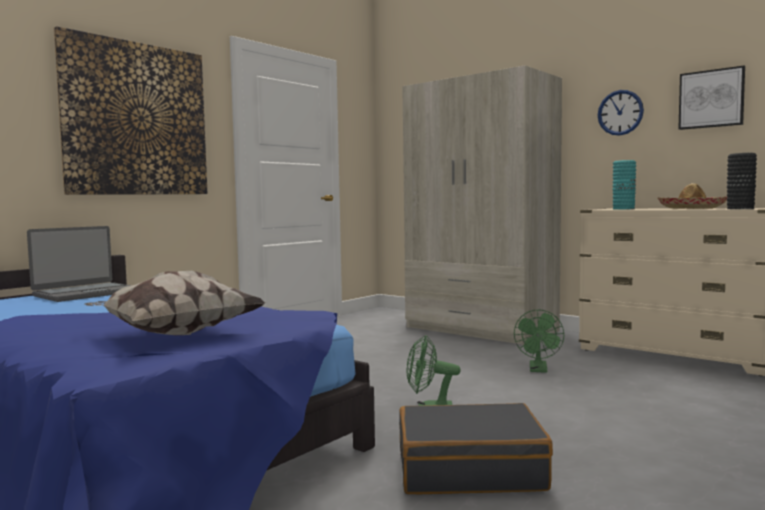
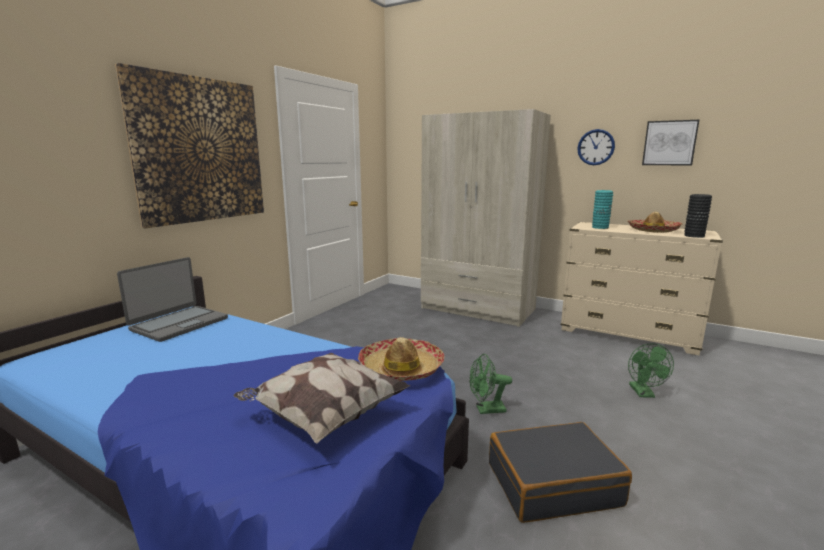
camera: 10 degrees left, 10 degrees up
(288, 315) = (401, 368): none -> hat
(538, 370) = (543, 356): green fan -> green fan (644, 393)

